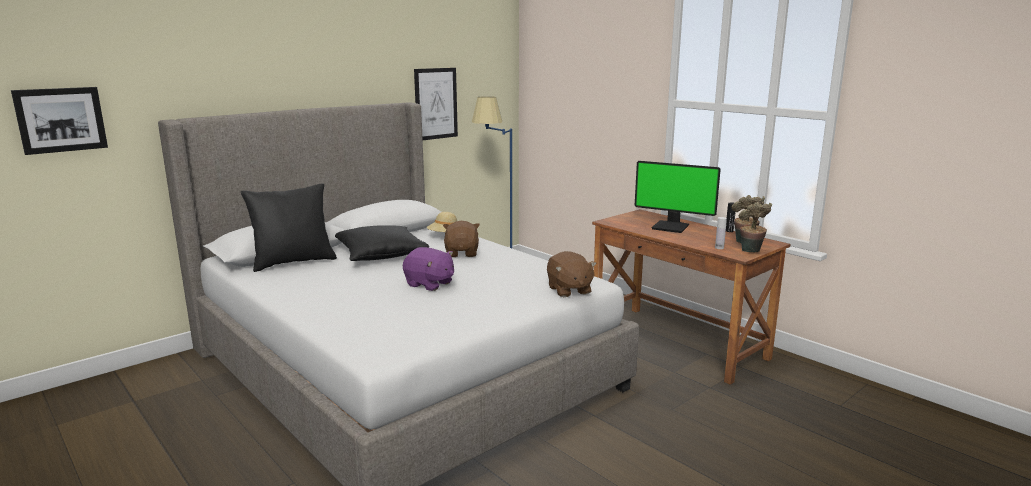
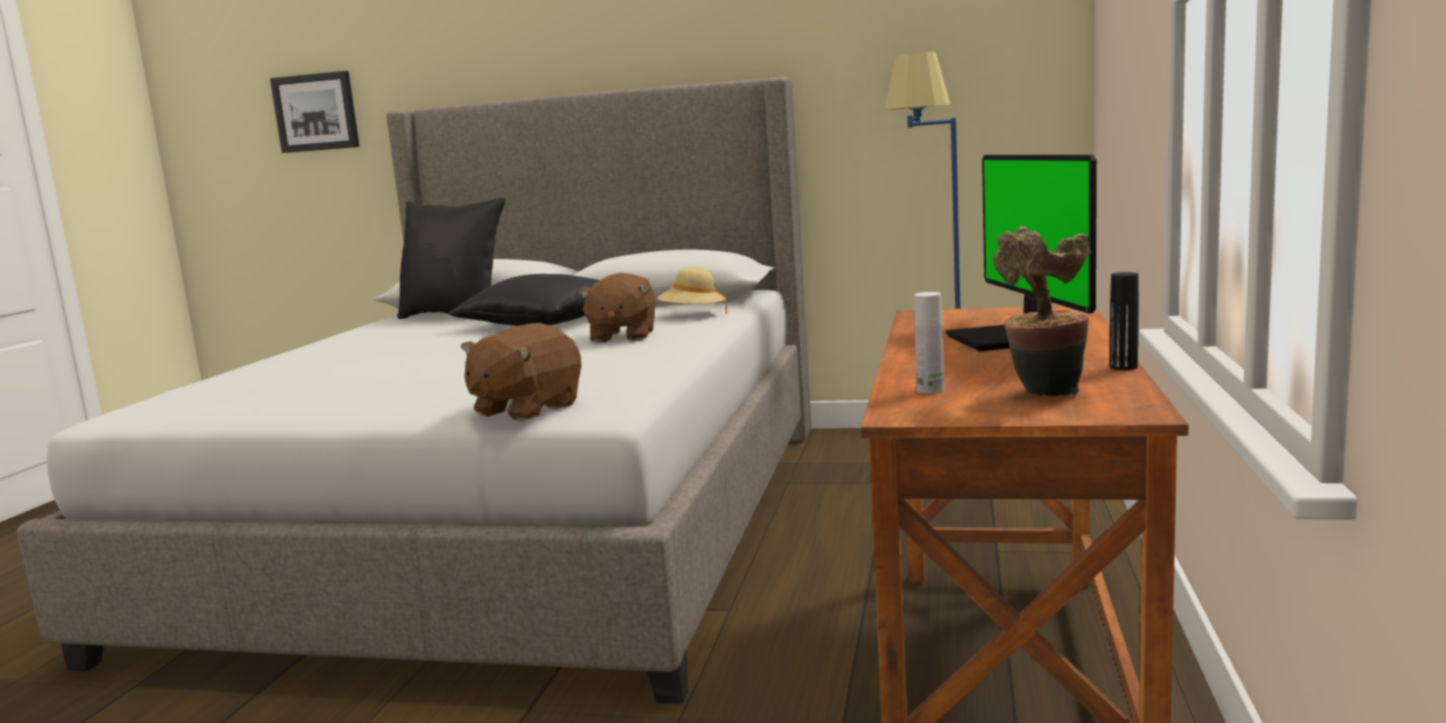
camera: 55 degrees right, 5 degrees down
(429, 284) = (444, 361): purple plush toy -> none
(436, 103) = (862, 80): picture -> none
(462, 253) = (622, 336): brown plush toy -> brown plush toy turned 135 degrees clockwise
(751, 252) = (969, 413): potted plant -> none

